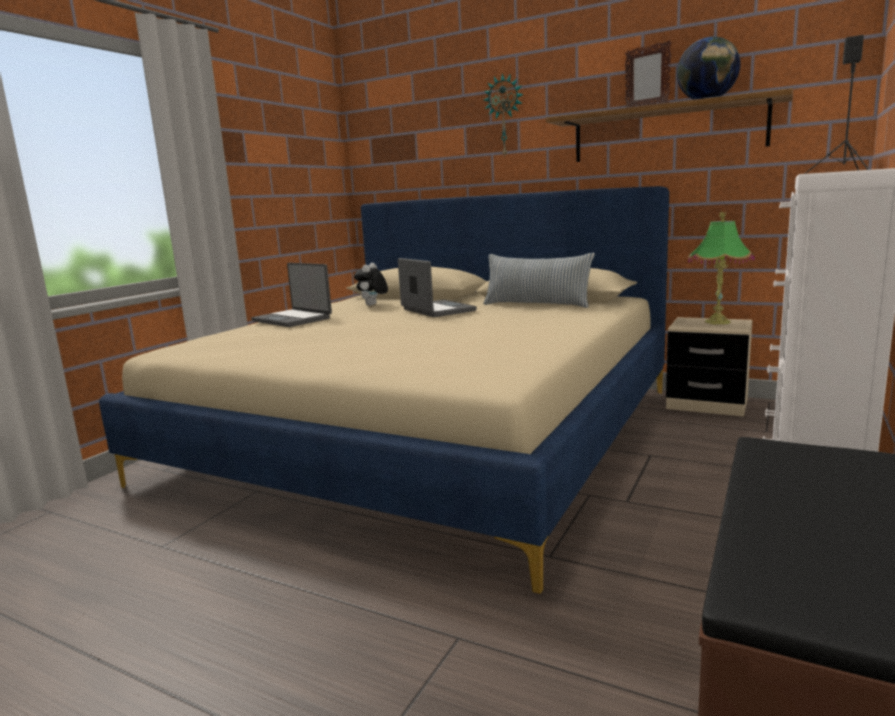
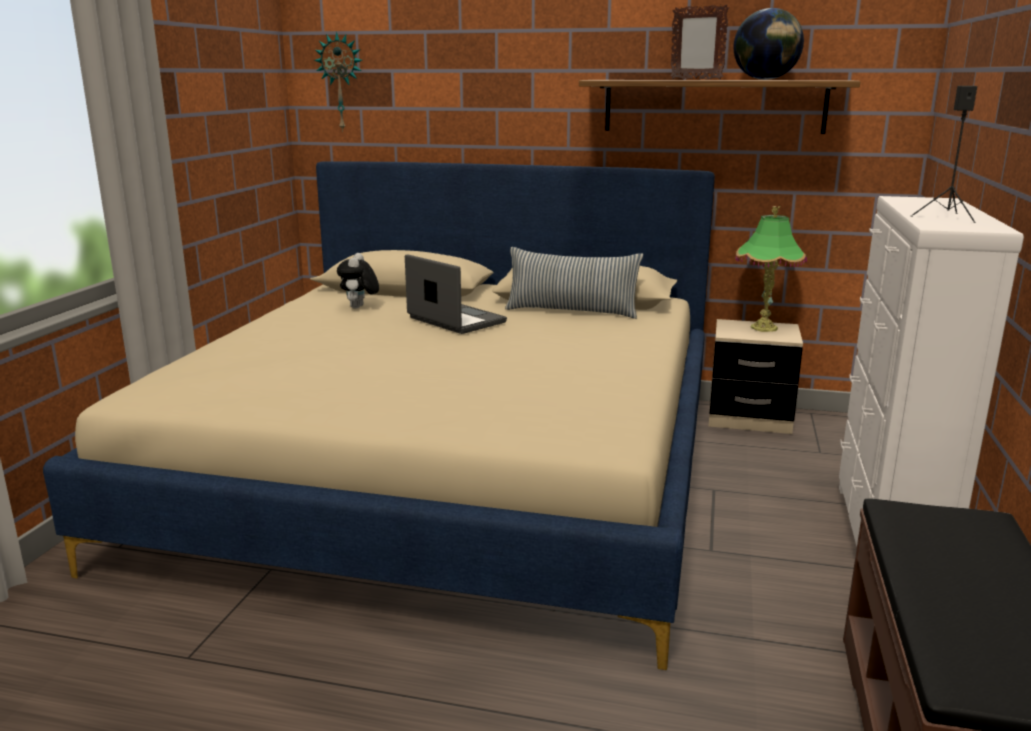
camera: 15 degrees left, 5 degrees up
(293, 319) = (273, 336): laptop -> none
(504, 116) = (516, 64): wall clock -> wall clock (341, 82)

